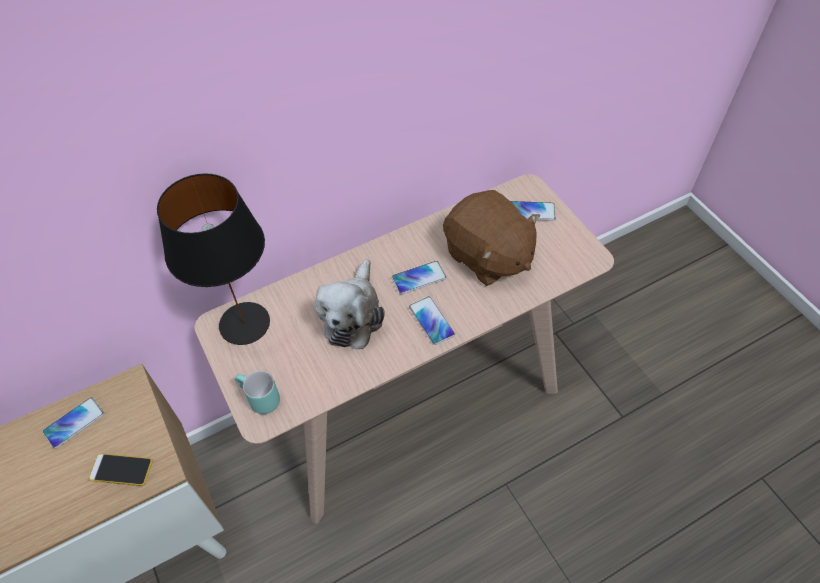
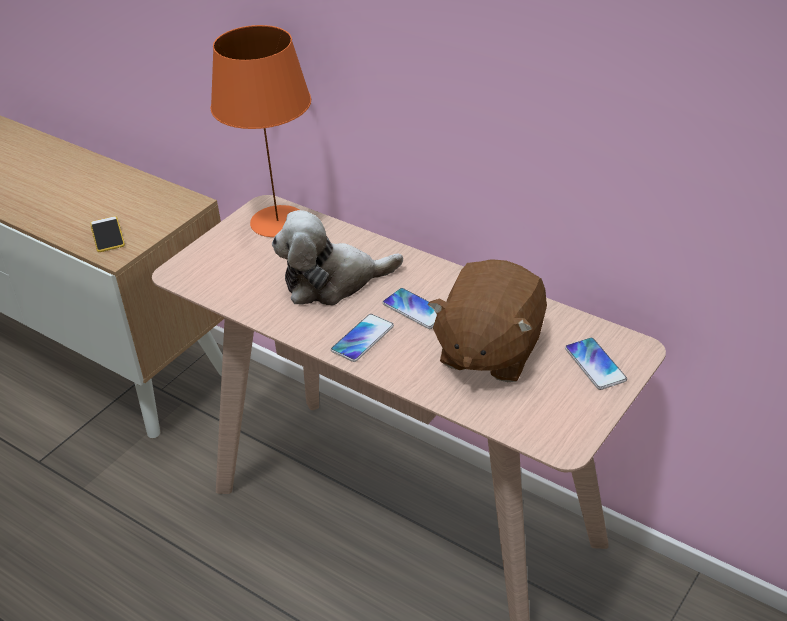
camera: 65 degrees right, 15 degrees down
(74, 423) = (139, 193): phone -> none
(243, 323) = (277, 221): black table lamp -> orange table lamp
(258, 400) = (197, 263): turquoise mug -> none

